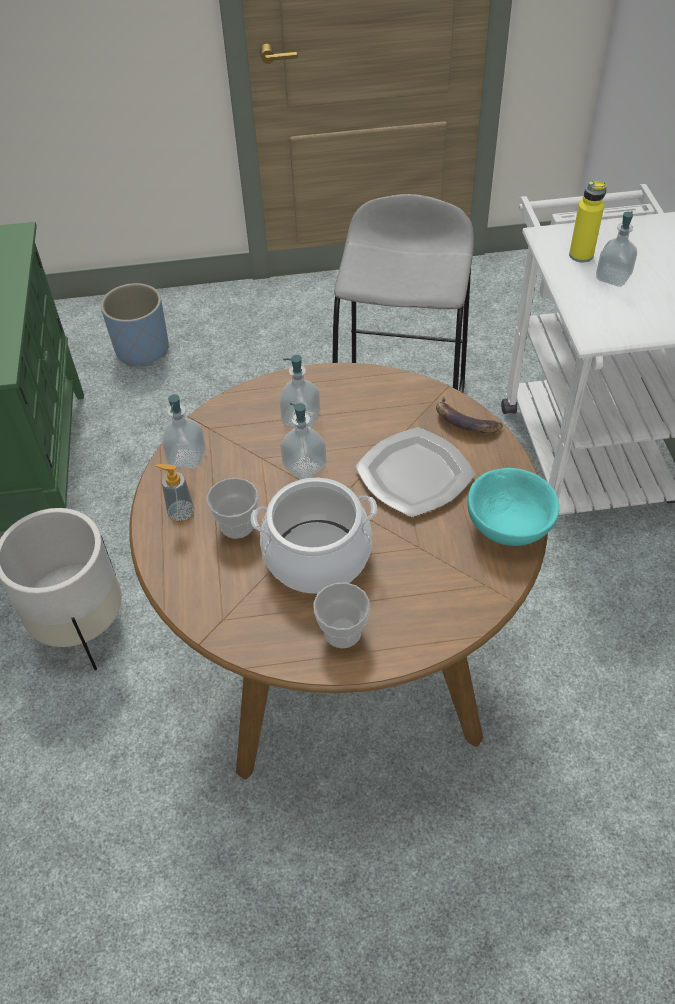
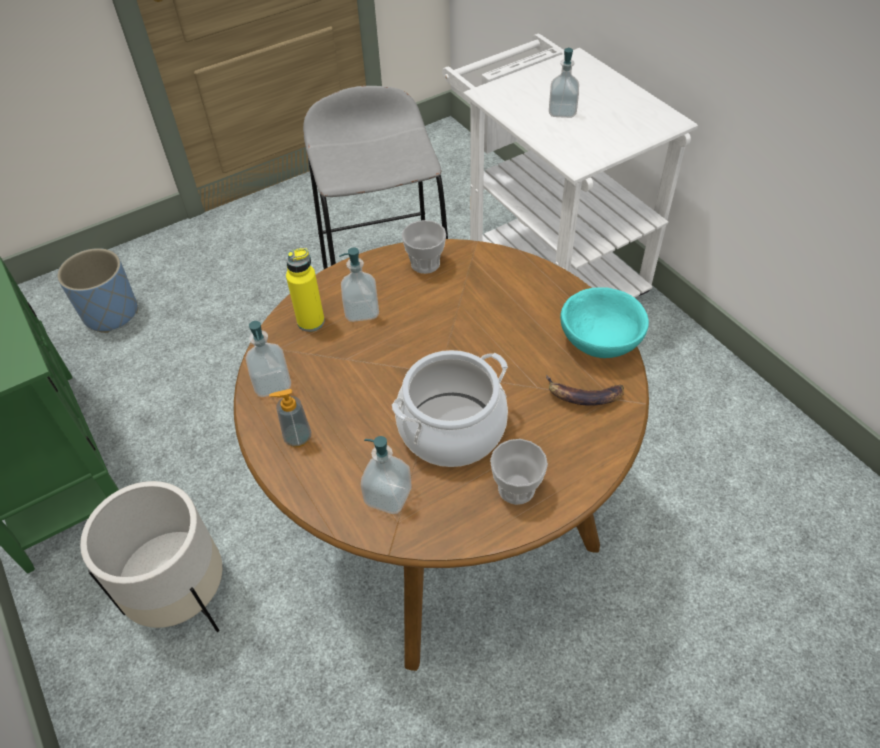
camera: 25 degrees left, 0 degrees up
(237, 525) = (359, 428): cup -> cup (425, 263)
(304, 466) = (391, 353): soap dispenser -> soap dispenser (388, 496)
(413, 474) = (493, 326): plate -> none
(464, 422) = (509, 267): banana -> banana (583, 396)
(581, 255) = (525, 101): yellow bottle -> yellow bottle (311, 322)

